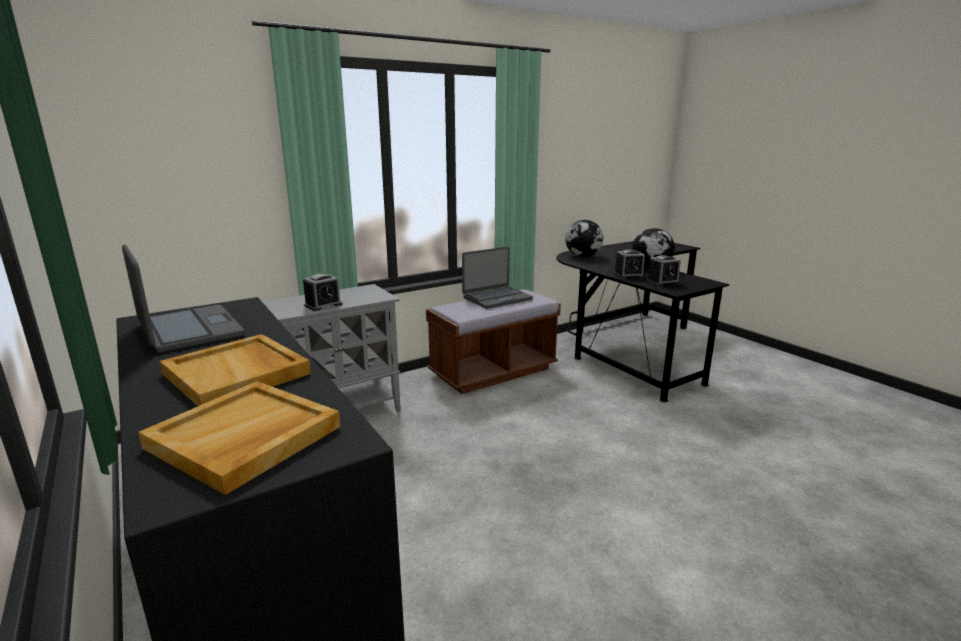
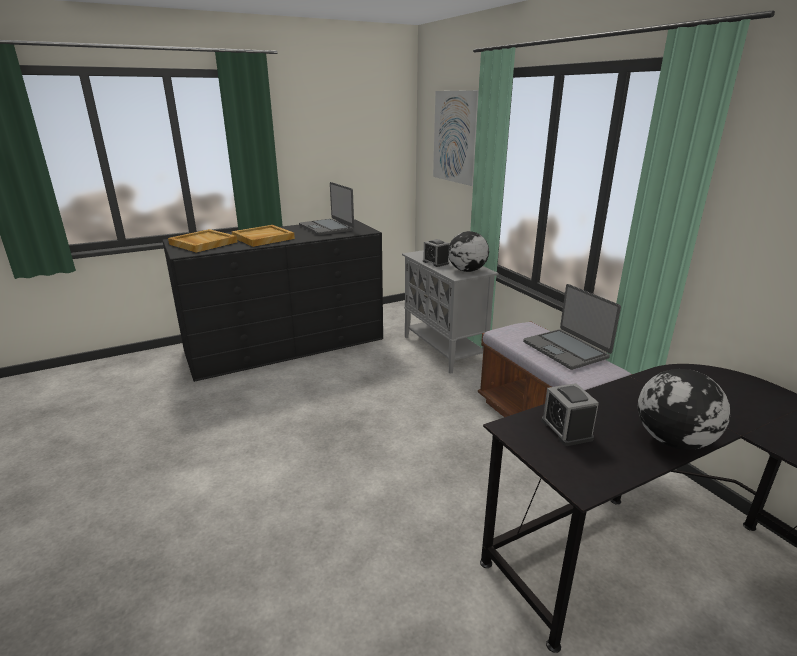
camera: 95 degrees right, 5 degrees up
(189, 330) = (326, 228): laptop -> laptop turned 90 degrees clockwise
(195, 144) = (455, 137): none -> picture
(583, 256) = (722, 387): globe -> globe (466, 270)
(628, 275) = (600, 406): alarm clock -> none

